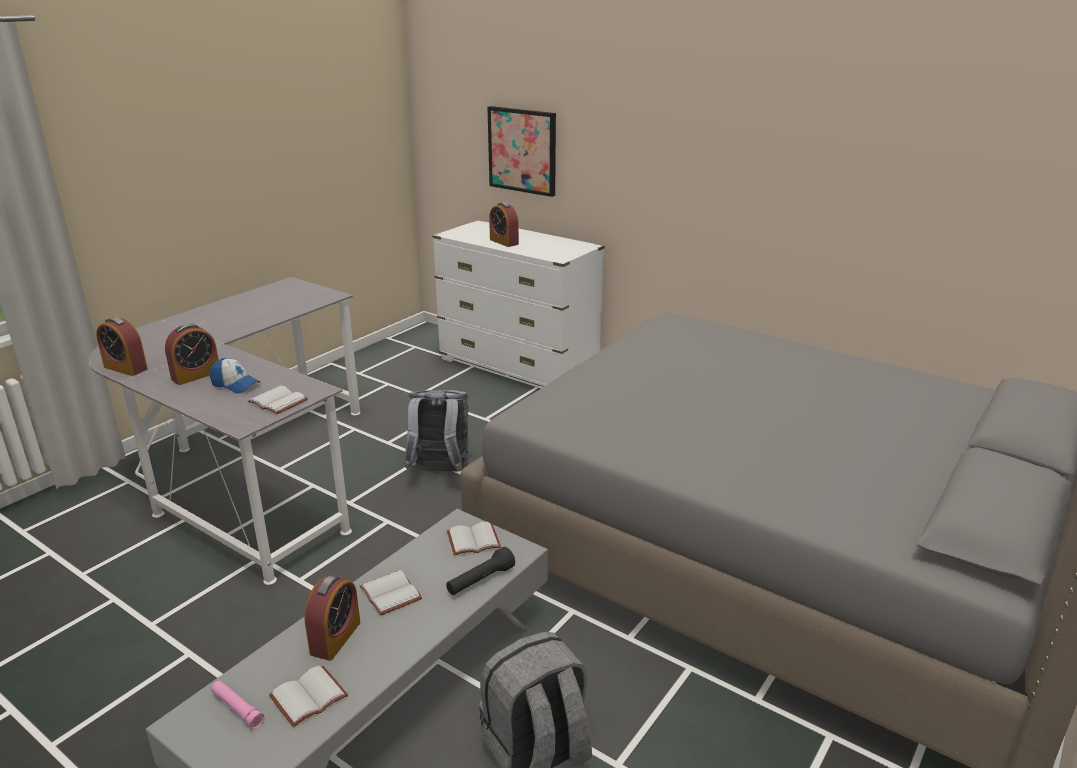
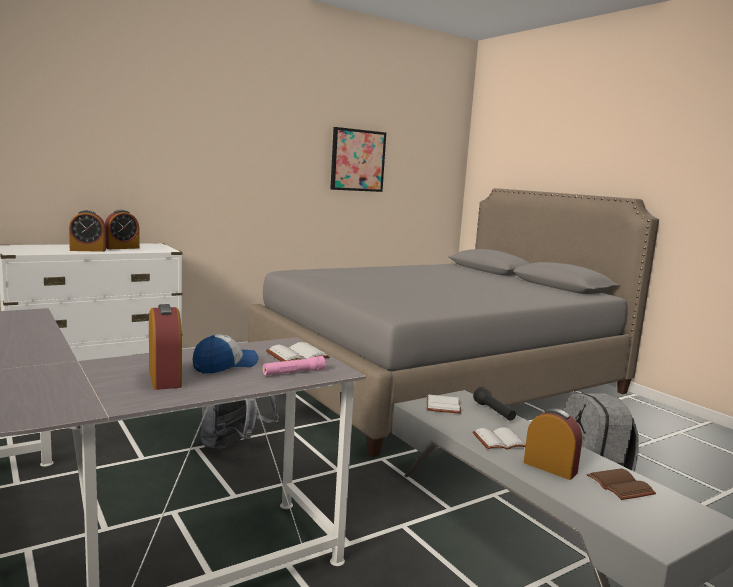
camera: 70 degrees left, 15 degrees down
(125, 368) = (58, 410): alarm clock -> alarm clock (122, 248)
(237, 709) = (636, 516): pink flashlight -> pink flashlight (293, 372)
(308, 699) = (622, 486): white book -> brown book
(522, 150) = (61, 166): picture -> picture (357, 160)

